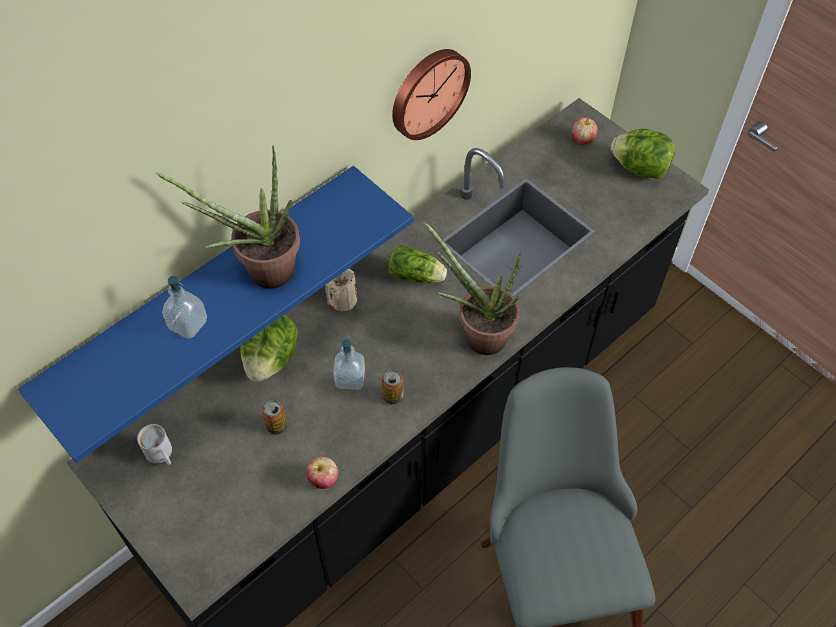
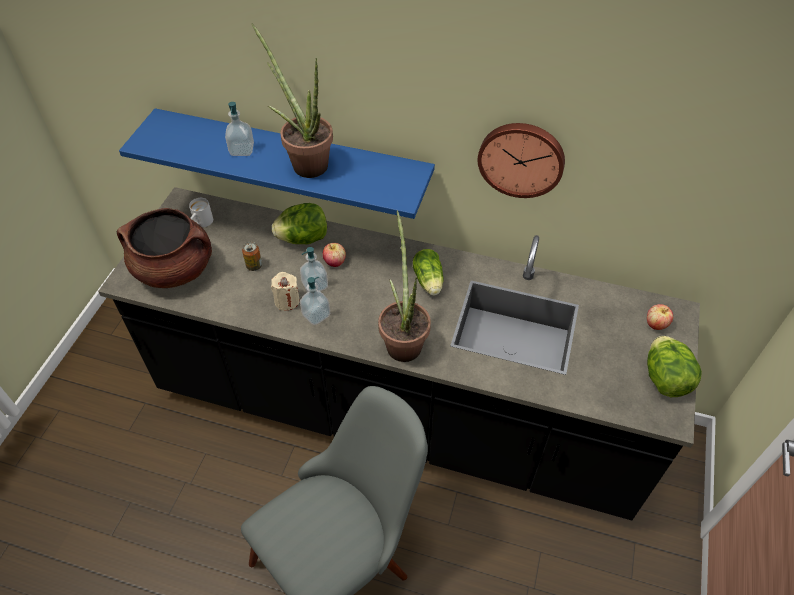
camera: 60 degrees right, 5 degrees down
(219, 513) = (175, 269): none -> brown cooking pot
(323, 479) = (227, 309): apple -> apple (335, 262)
(342, 299) = (377, 251): beige candle -> beige candle (287, 301)
(393, 396) = (316, 315): can -> soap dispenser

